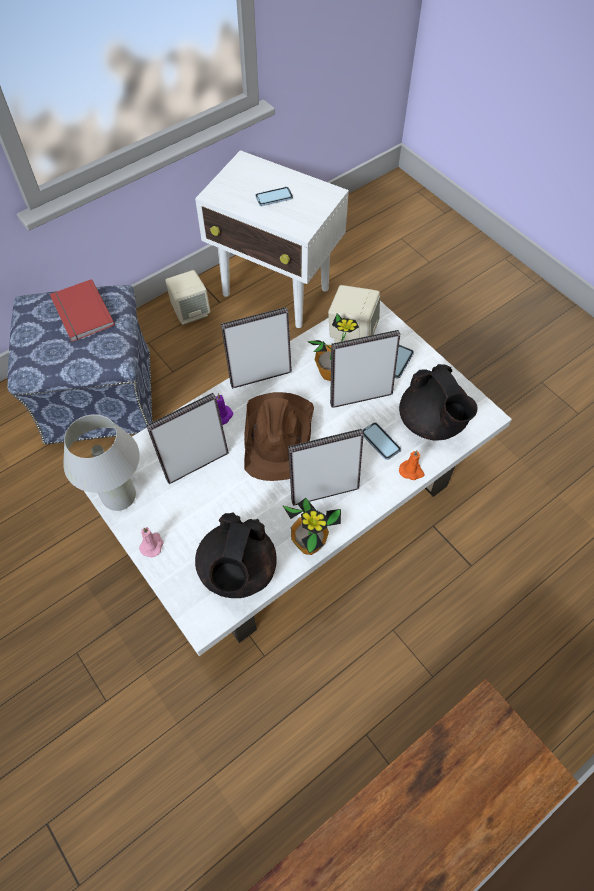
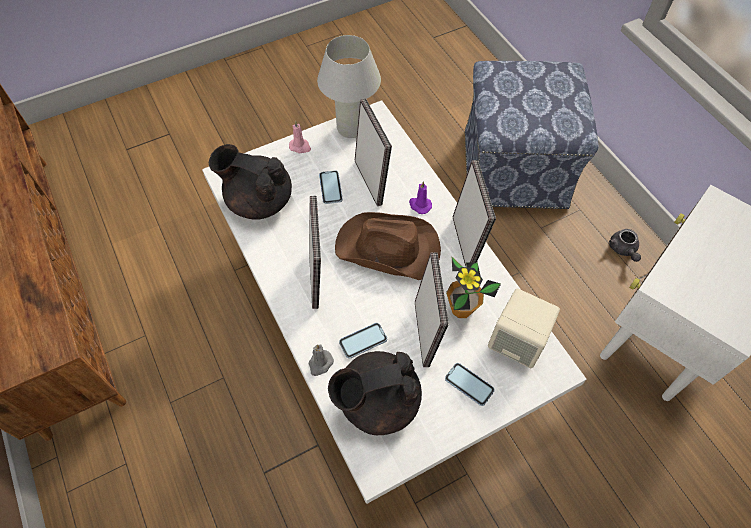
camera: 100 degrees right, 0 degrees up
(80, 313) = (553, 103): red book -> none
(191, 312) = (623, 250): beige speaker -> grey teapot
(274, 197) = (721, 264): phone -> phone (330, 188)
(309, 545) = (266, 256): potted plant -> none
(411, 471) = (320, 364): orange candle -> grey candle

